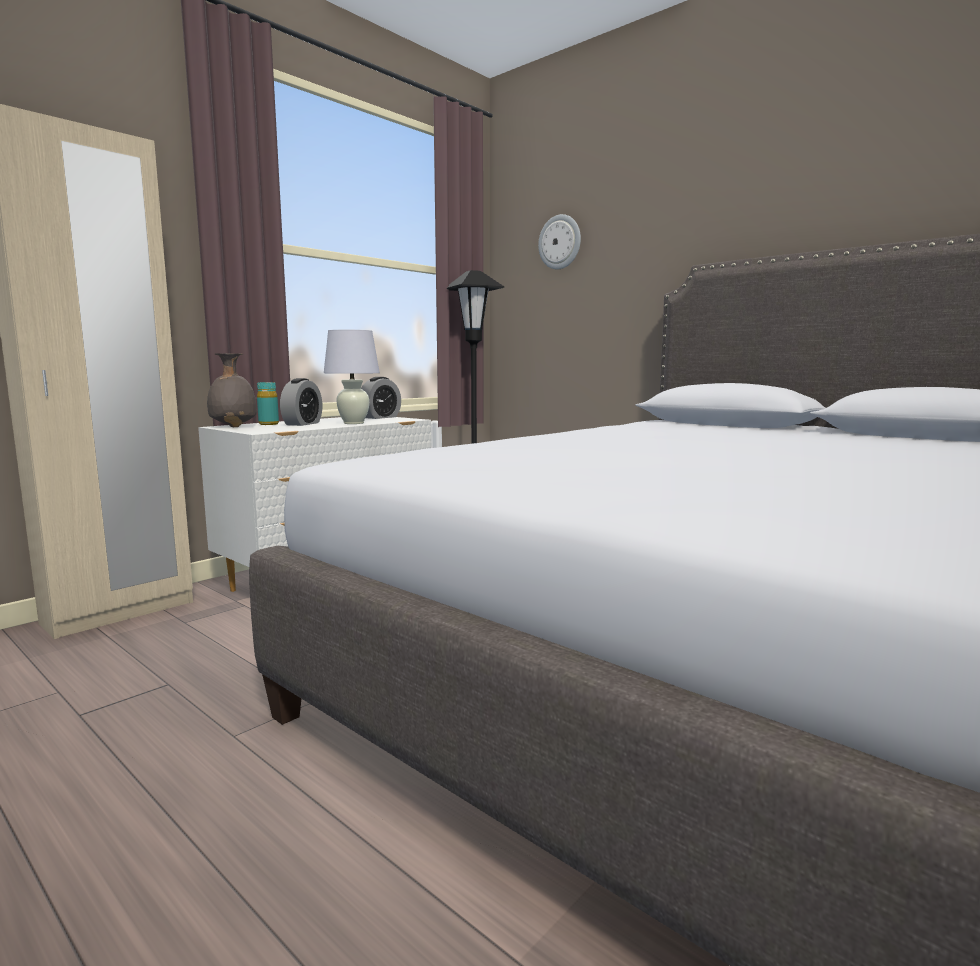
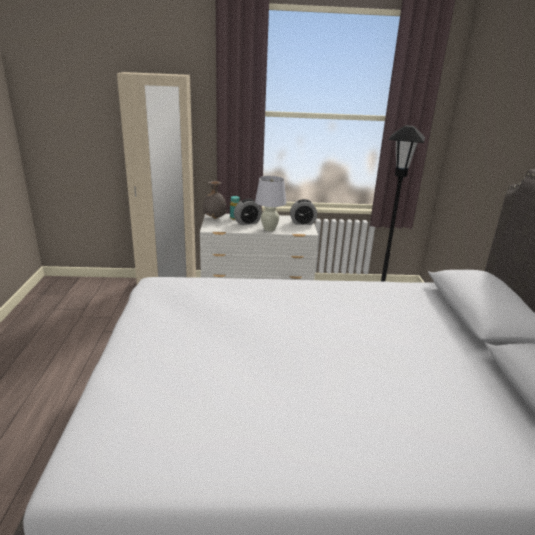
camera: 45 degrees right, 15 degrees up
(560, 242) = (485, 108): wall clock -> none

